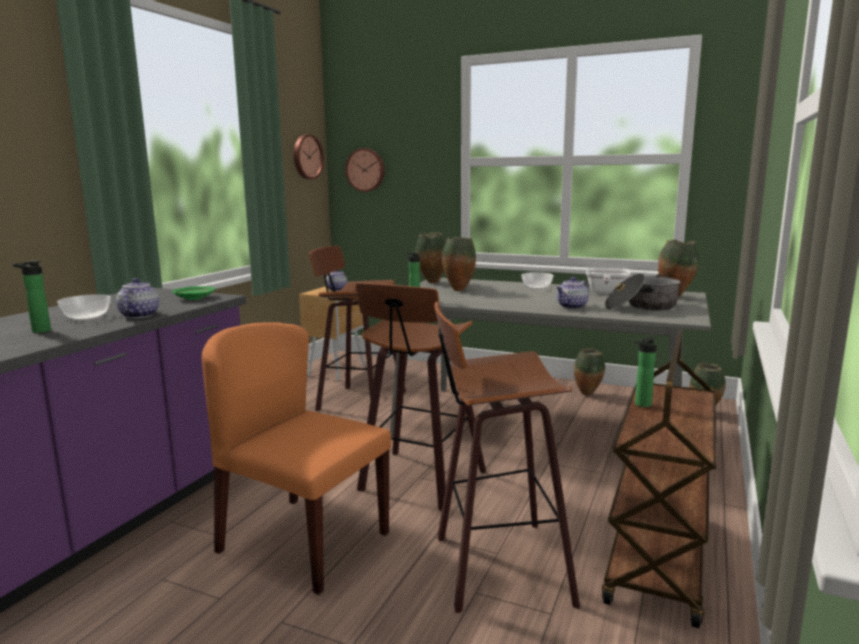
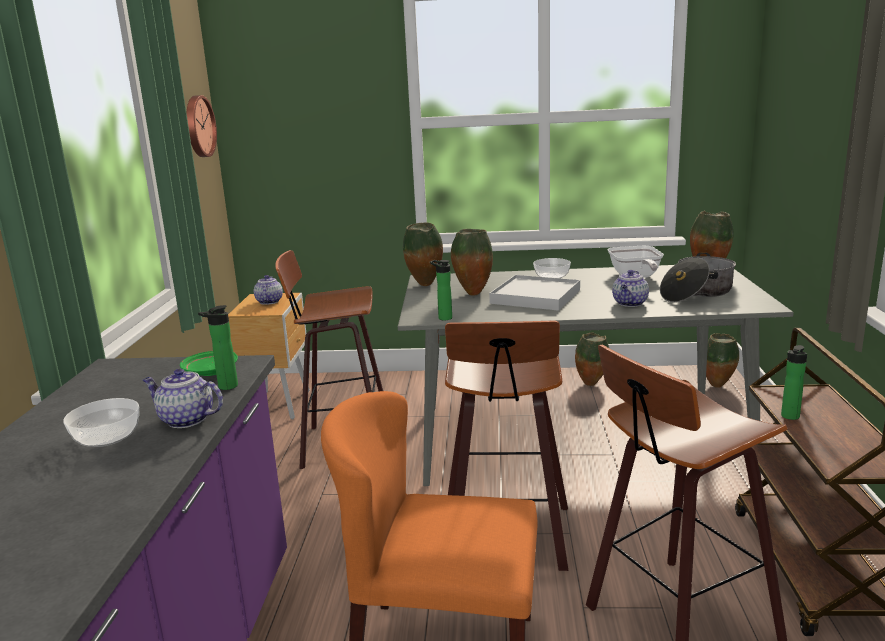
camera: 20 degrees left, 5 degrees up
(38, 331) = (79, 482): bottle -> bottle (225, 387)
(139, 315) = (185, 420): teapot -> teapot turned 45 degrees counterclockwise
(366, 170) = (276, 137): wall clock -> none
(502, 296) = (535, 296): none -> white tray

